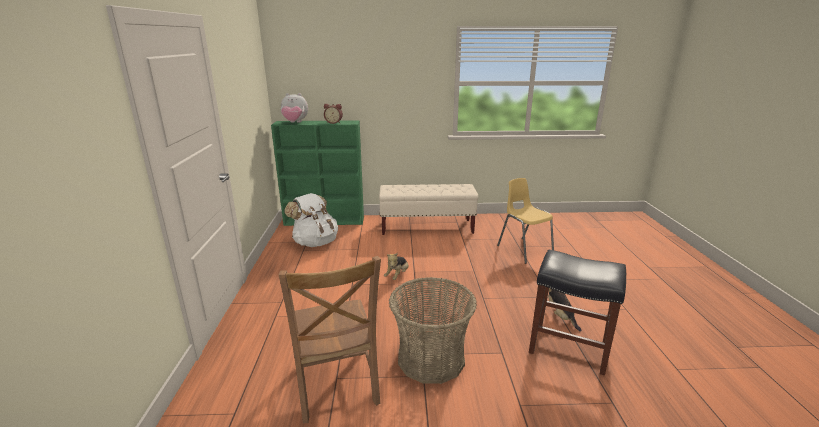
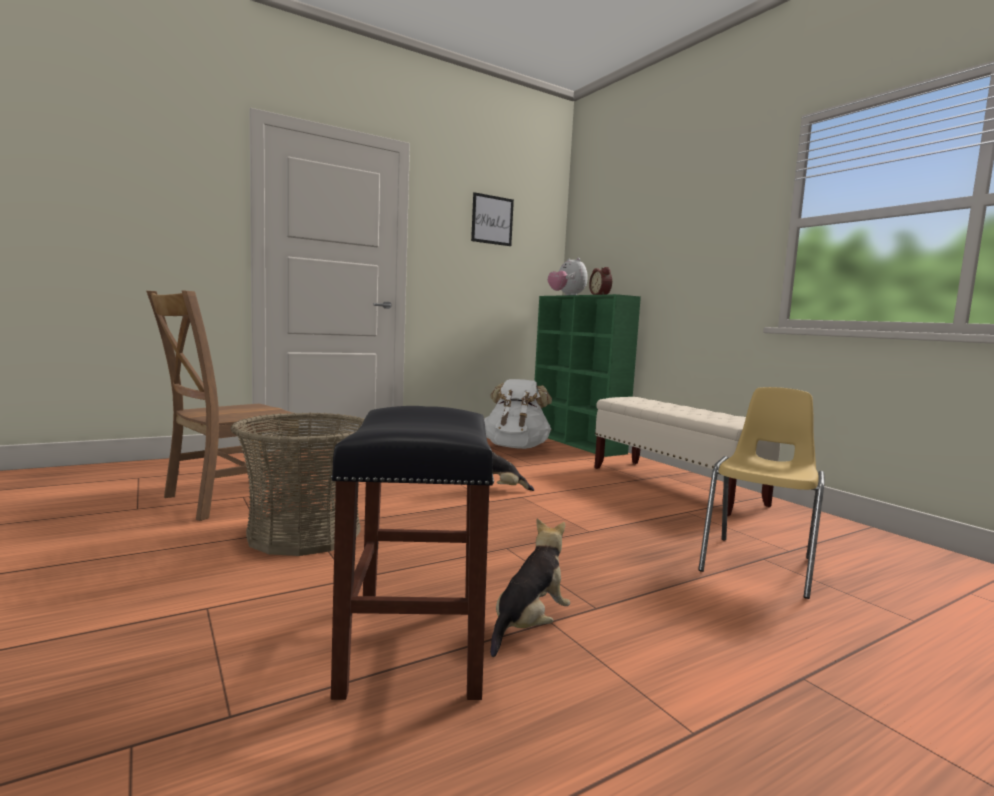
camera: 60 degrees right, 15 degrees down
(243, 72) = (492, 220): none -> picture

